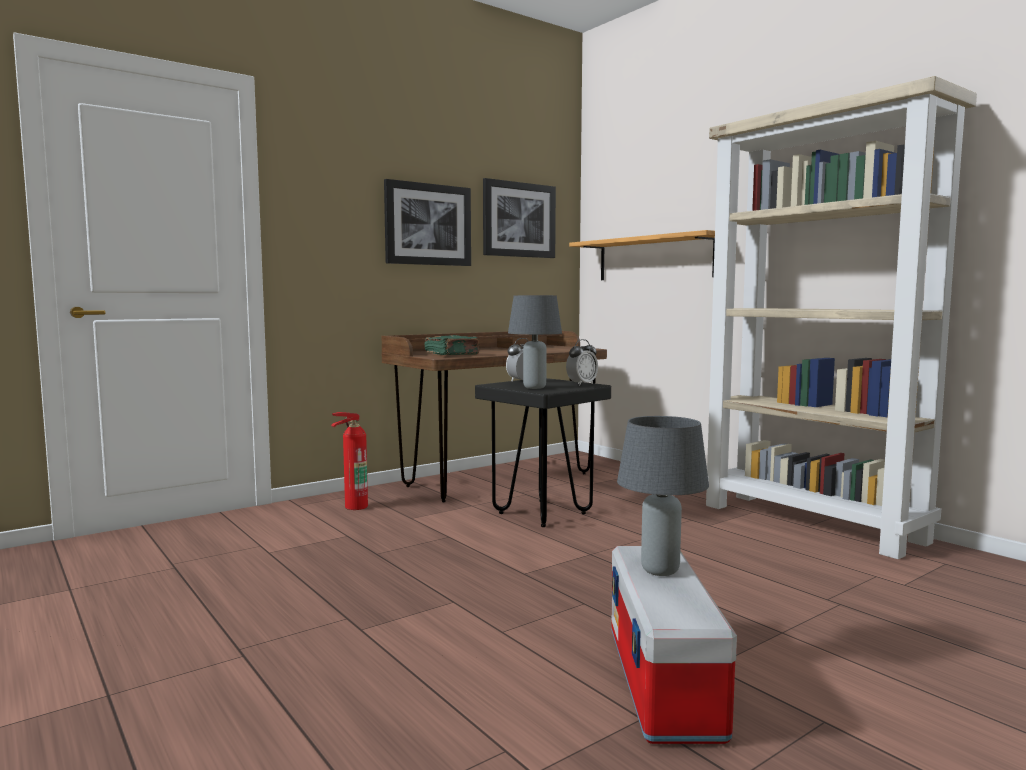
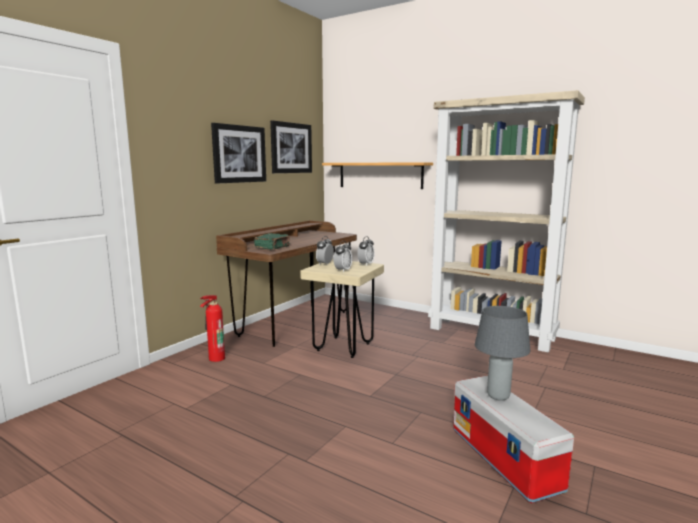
camera: 20 degrees left, 5 degrees up
(534, 387) = (343, 270): grey table lamp -> alarm clock
(542, 513) = (343, 347): black stool -> beige stool

